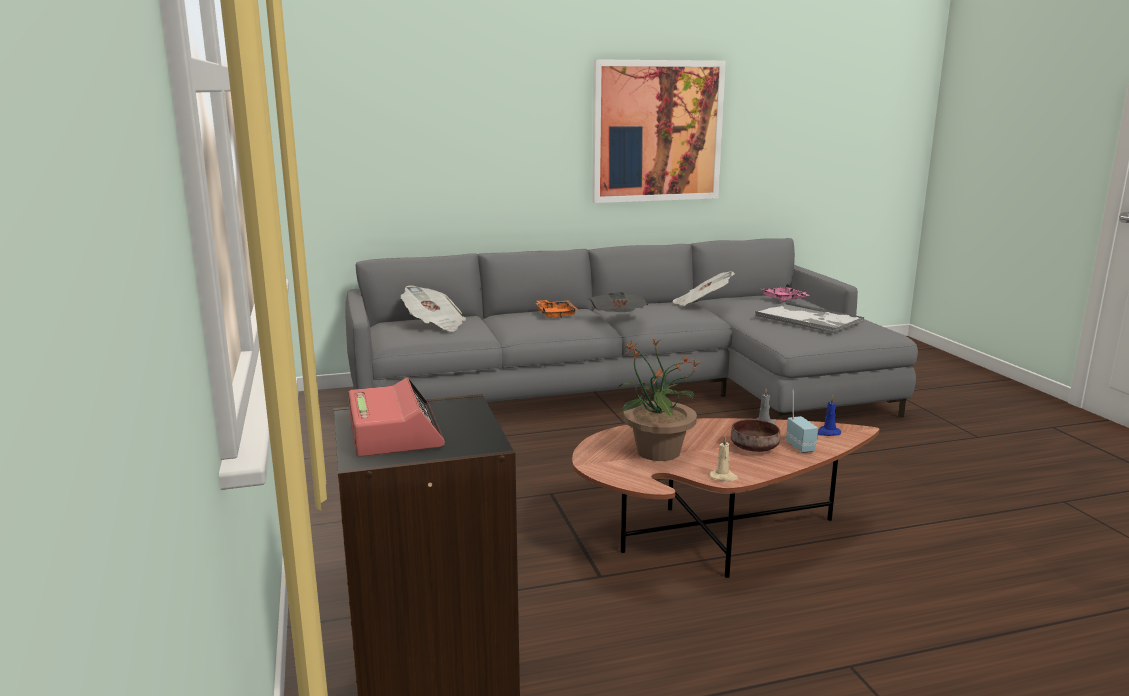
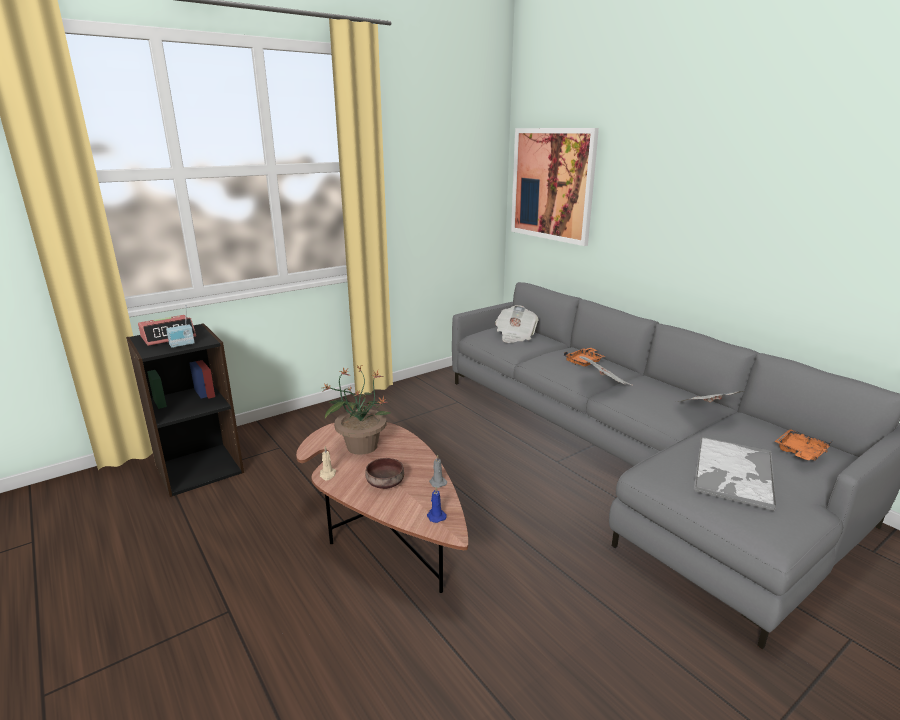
camera: 70 degrees right, 5 degrees up
(657, 131) = (767, 227): picture -> picture (552, 184)
(784, 299) = (800, 452): pink tray -> orange tray
(801, 446) = (398, 504): radio -> radio (182, 345)

